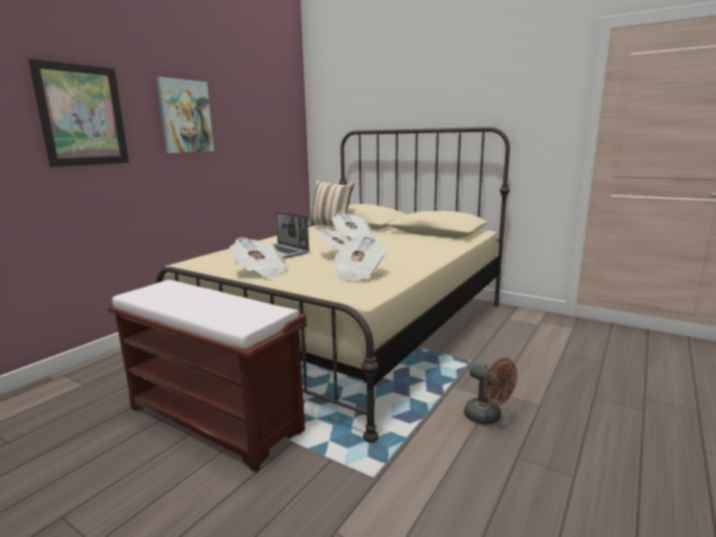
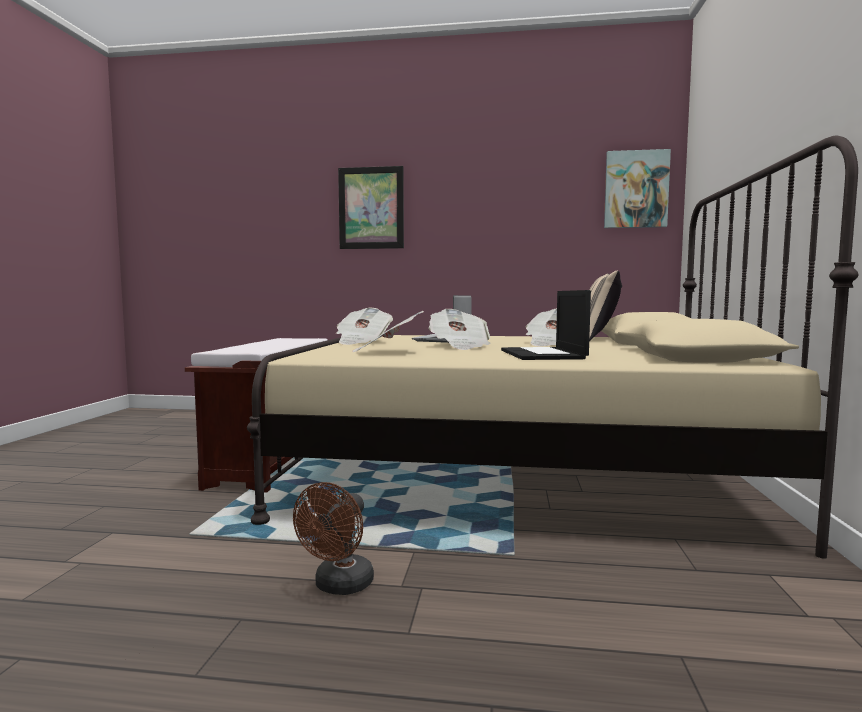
camera: 65 degrees right, 10 degrees down
(185, 116) = (472, 204): picture -> picture (636, 189)
(411, 249) = (543, 354): none -> laptop

